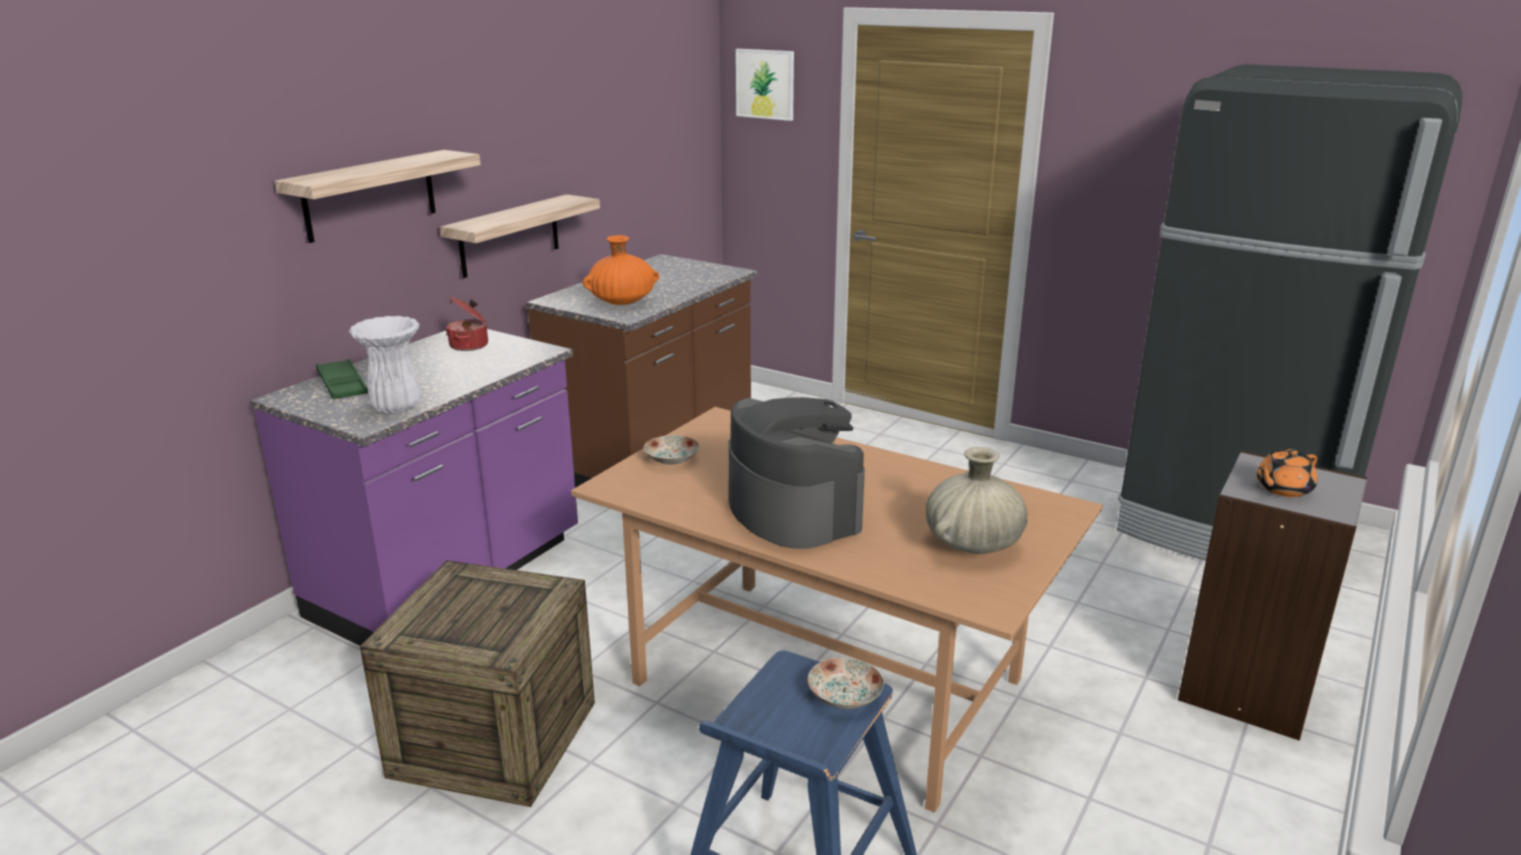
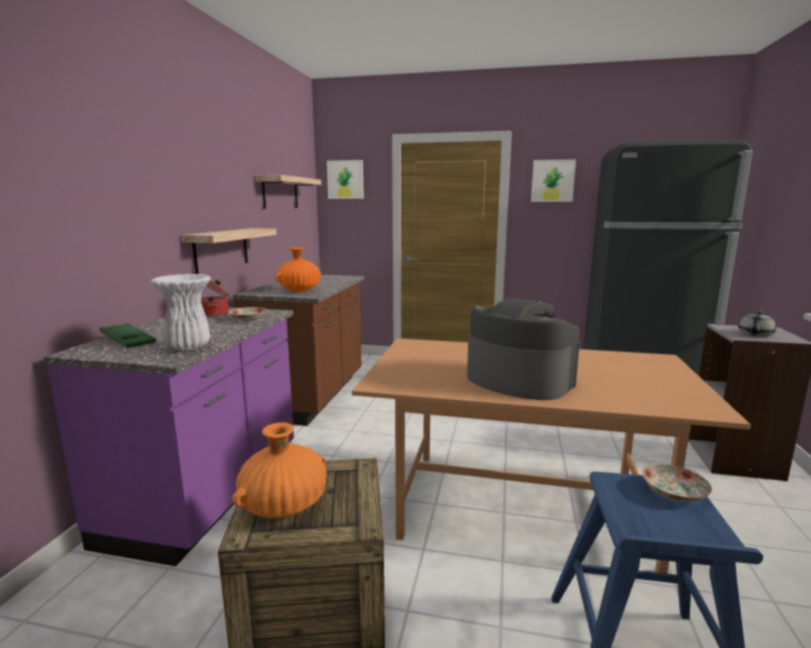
camera: 20 degrees left, 10 degrees down
(370, 195) = (136, 202): shelf -> shelf (280, 192)
(446, 616) = (284, 507): none -> orange vase
(671, 459) = (403, 365): plate -> plate (248, 320)
(972, 544) = (646, 381): beige vase -> none
(1124, 115) = (552, 181): none -> picture
(1282, 489) = (755, 334): orange teapot -> grey teapot

